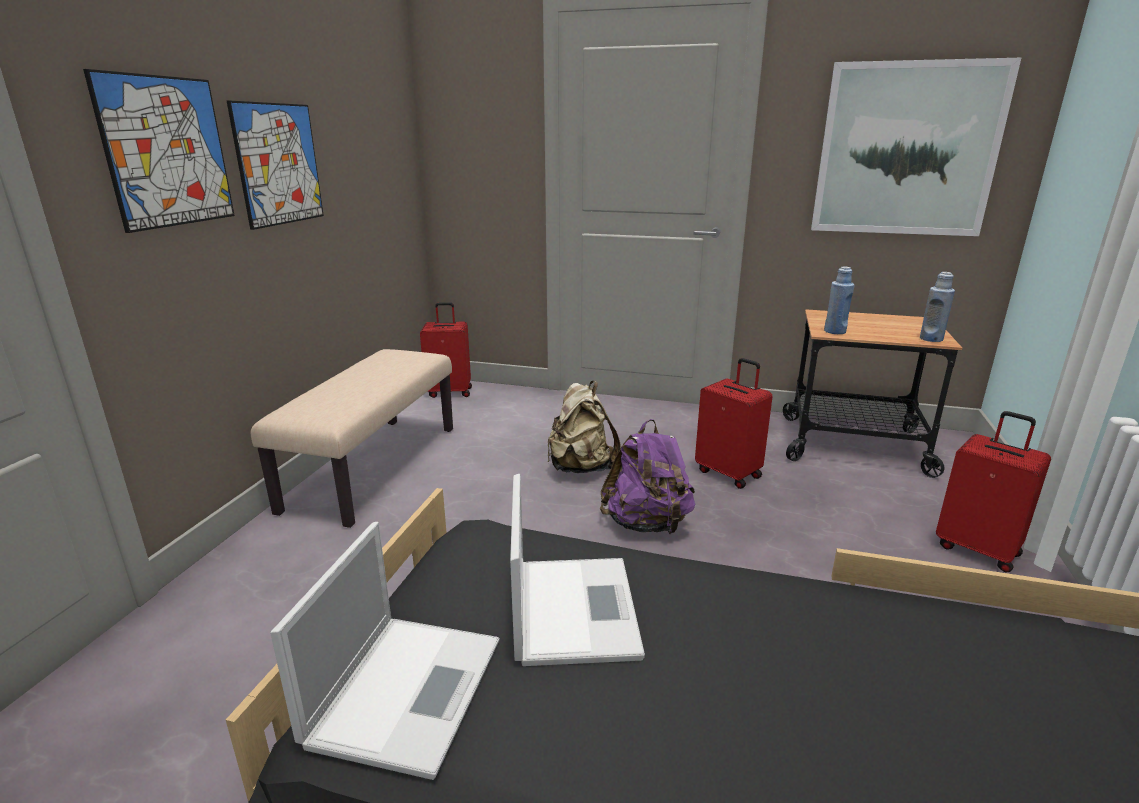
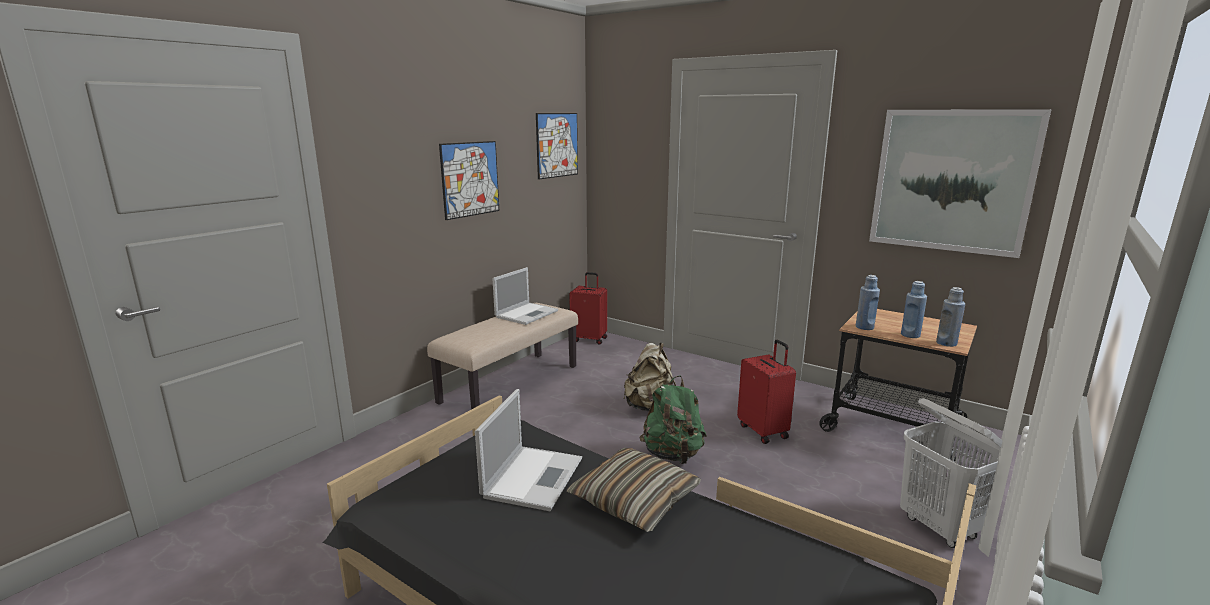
camera: 20 degrees right, 5 degrees down
(167, 152) = (397, 176): picture -> picture (557, 145)
(407, 687) = (420, 494): laptop -> laptop (527, 313)
(647, 524) = (673, 455): purple backpack -> green backpack
(743, 609) = (634, 500): none -> pillow
(888, 334) = (910, 335): none -> blue bottle
(978, 549) = (939, 527): red suitcase -> white laundry basket

